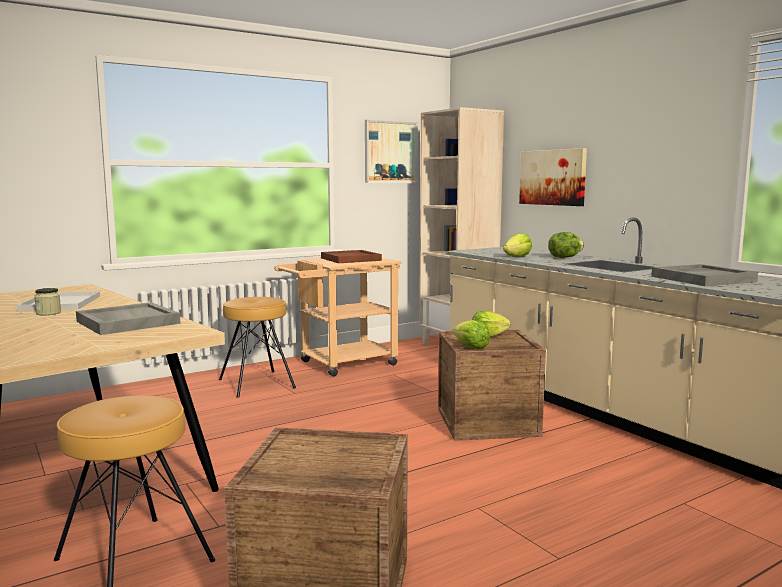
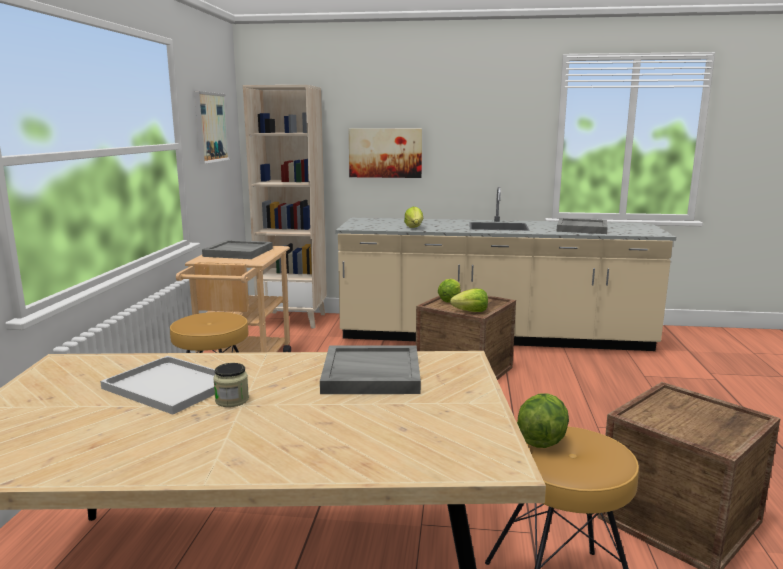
camera: 50 degrees left, 5 degrees up
(351, 259) = (239, 252): brown tray -> grey tray
(565, 257) = (442, 223): lettuce -> lettuce (541, 440)

